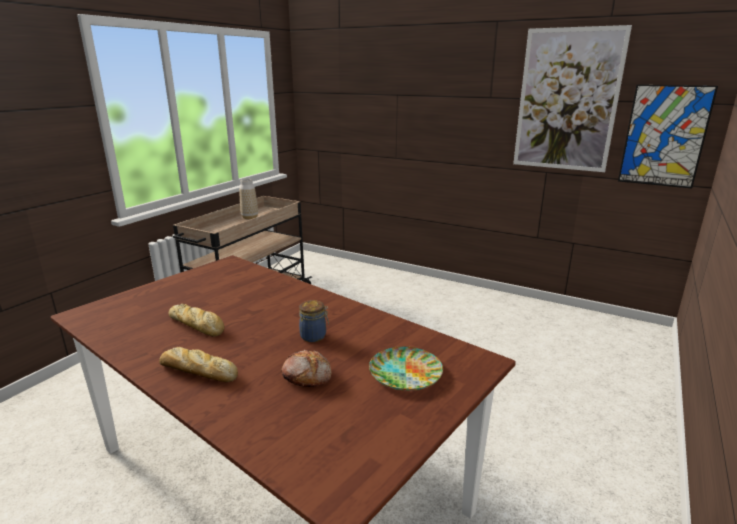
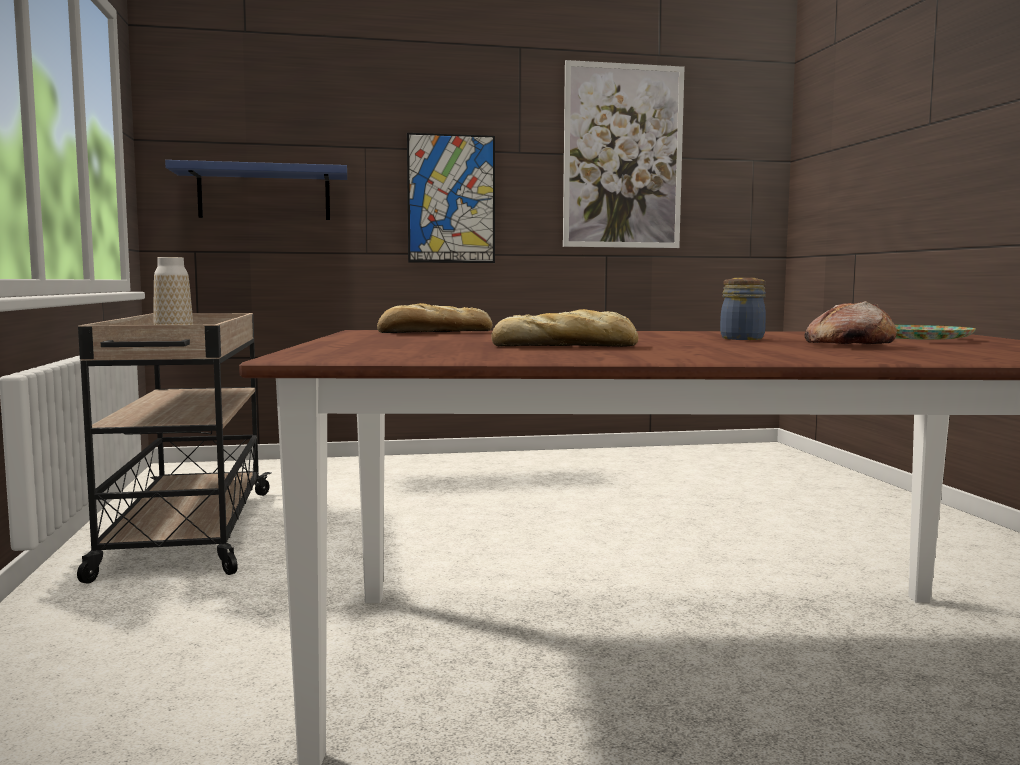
camera: 40 degrees left, 15 degrees down
(197, 371) = (731, 354): bread -> bread (433, 332)
(346, 122) = (264, 194): none -> blue shelf
(664, 136) = (734, 199): picture -> picture (451, 199)

